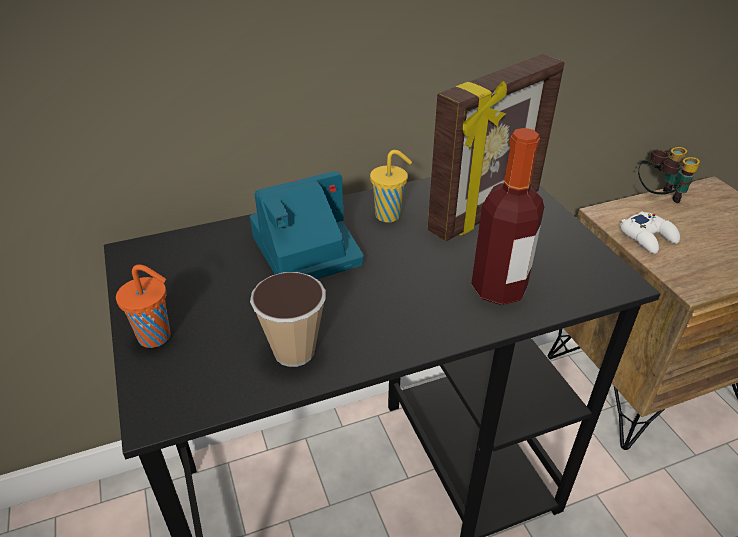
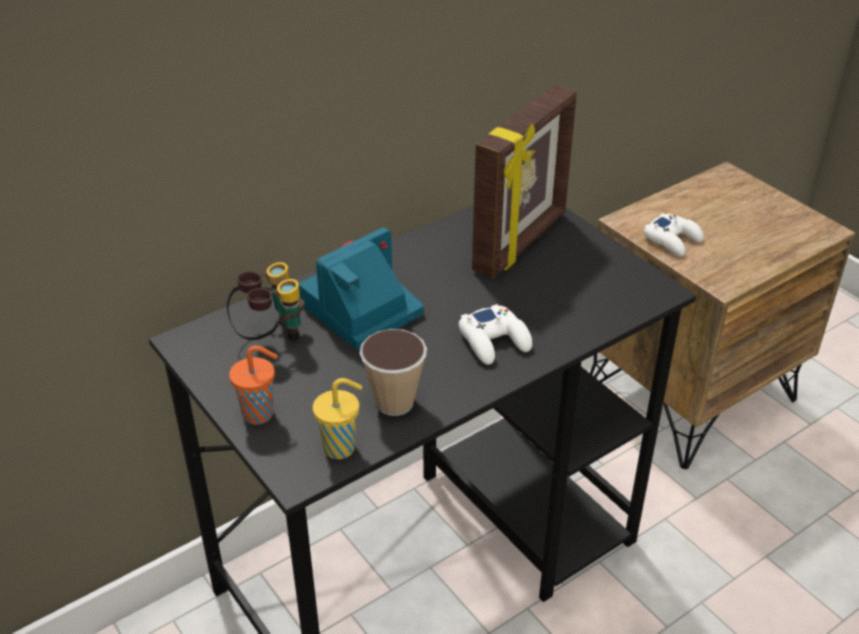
camera: 15 degrees left, 0 degrees up
(389, 215) = (428, 261): yellow cup -> yellow cup (341, 448)
(424, 304) = (494, 341): none -> white game controller
(498, 289) = (556, 315): bottle -> none
(658, 198) = (675, 195): binoculars -> binoculars (270, 336)

